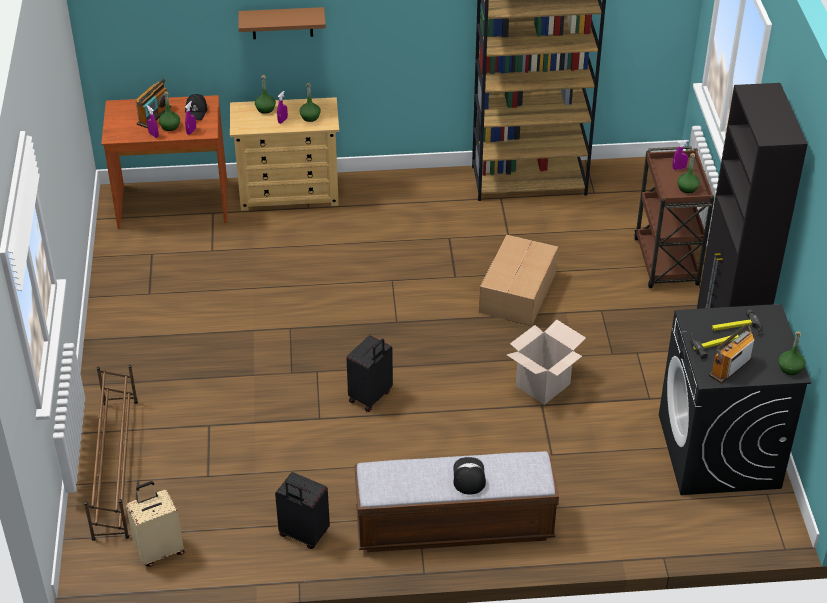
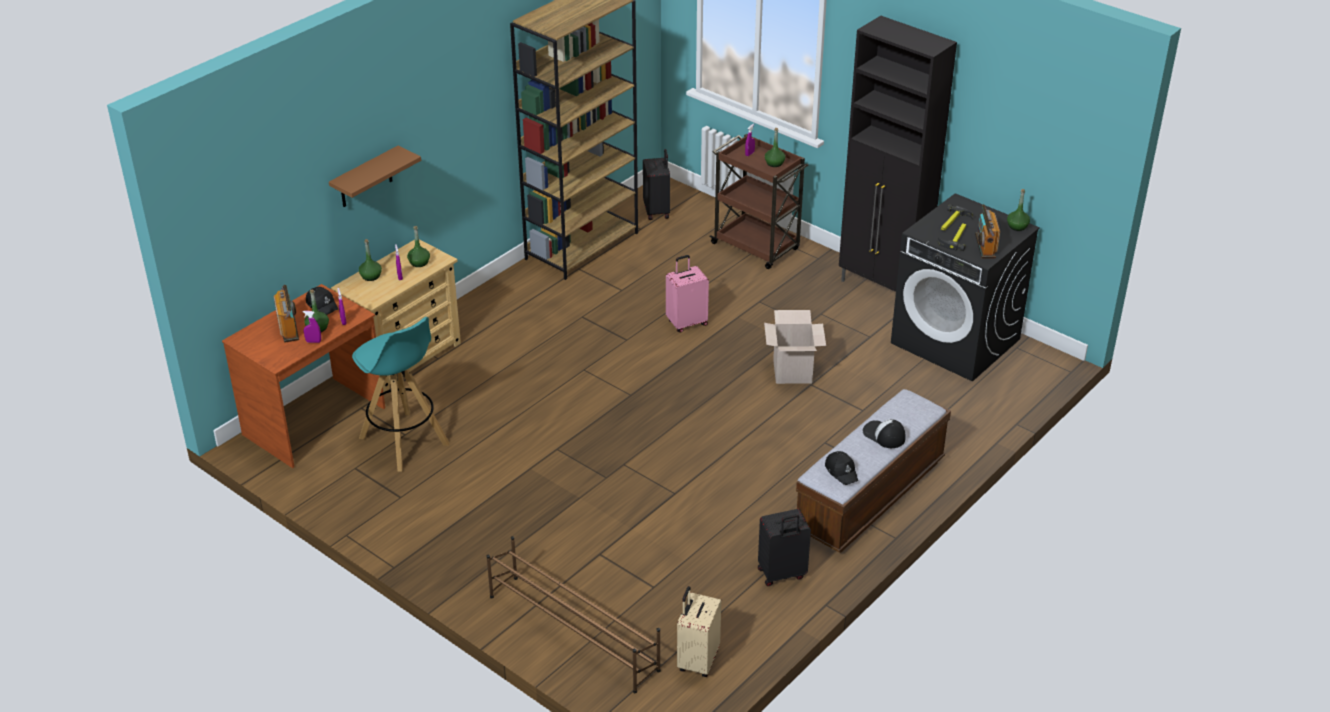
camera: 45 degrees left, 5 degrees down
(205, 255) = (404, 441): none -> turquoise stool
(371, 397) = (689, 455): black suitcase -> black suitcase (657, 211)
(393, 480) = (841, 471): none -> black cap
(519, 292) = (686, 323): cardboard box -> pink suitcase

